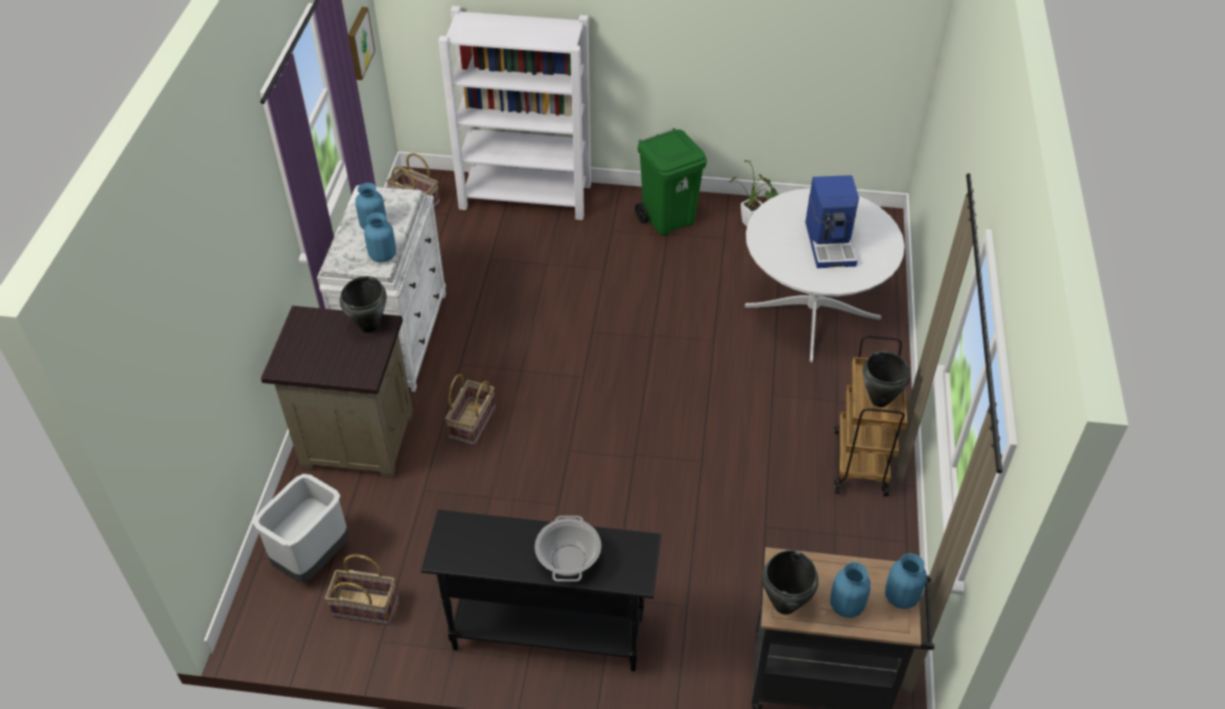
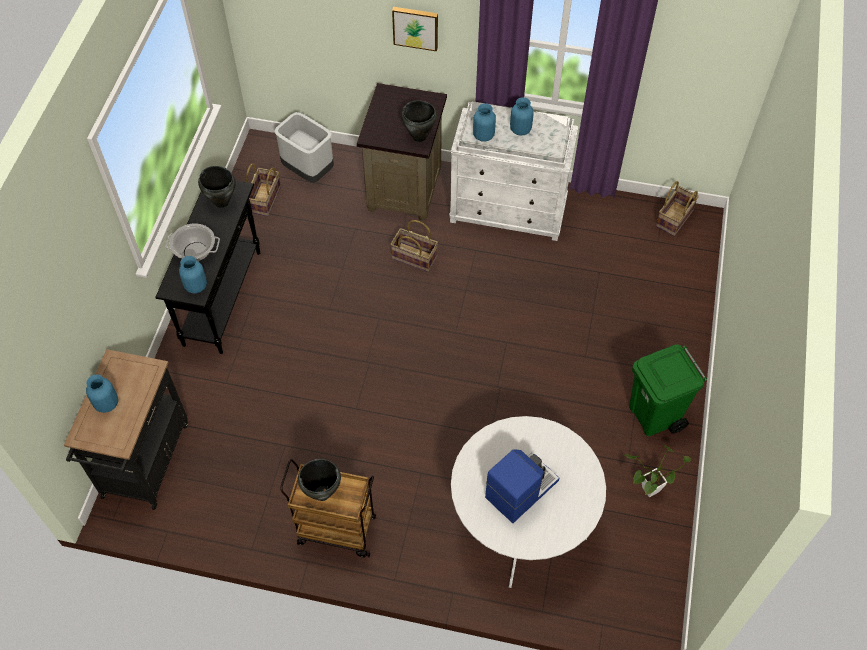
camera: 95 degrees right, 10 degrees up
(358, 43) = (705, 80): picture -> picture (415, 27)
(525, 196) = (685, 300): white bookcase -> none
(784, 605) = (118, 365): black cooking pot -> black cooking pot (222, 202)
(831, 243) = (520, 489): coffee machine -> coffee machine turned 135 degrees clockwise
(901, 596) = (103, 440): blue vase -> blue vase (196, 286)

